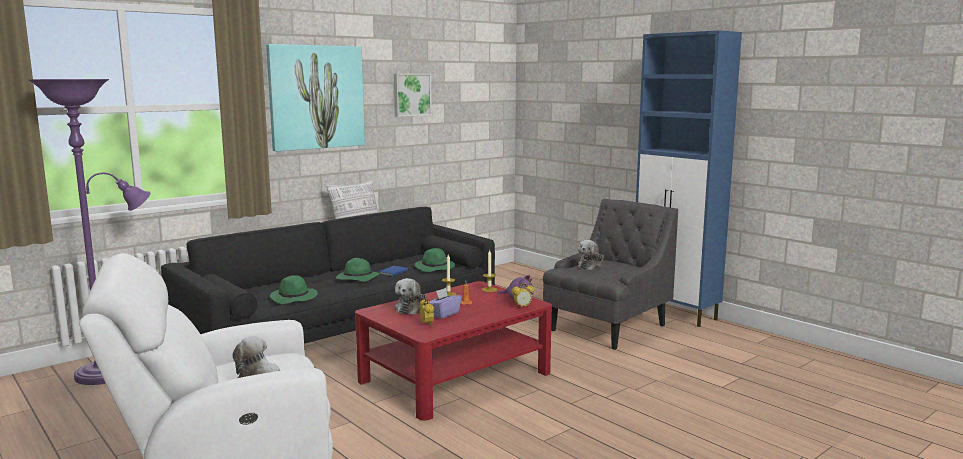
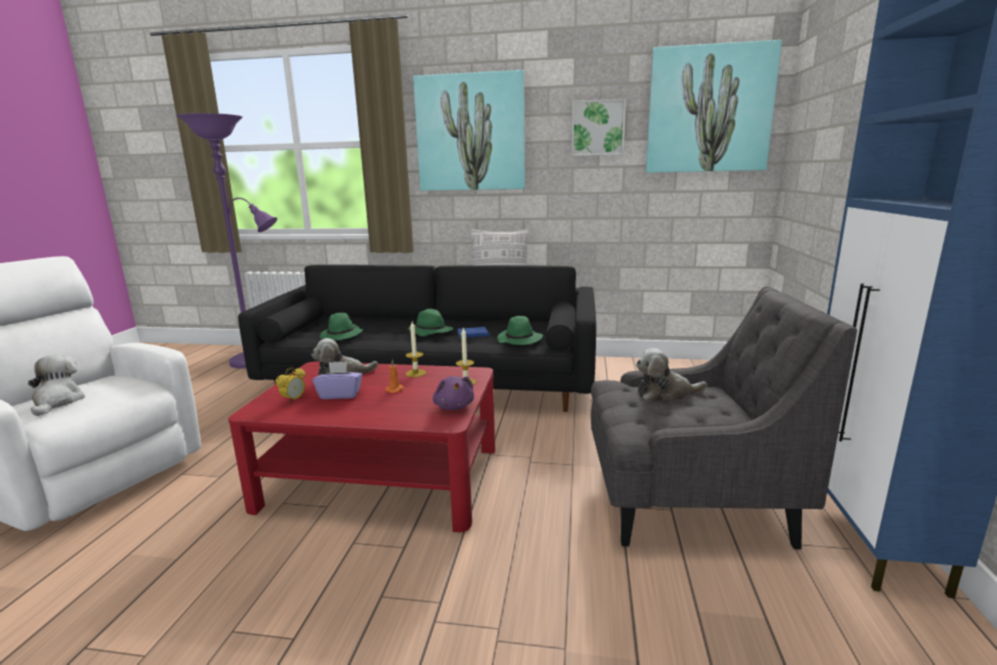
camera: 50 degrees right, 5 degrees up
(476, 83) = (709, 110): none -> picture
(522, 307) = (421, 420): alarm clock -> none

